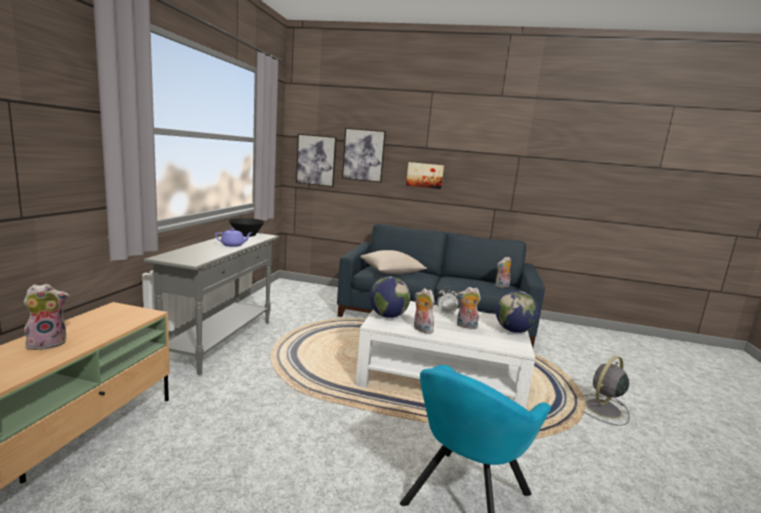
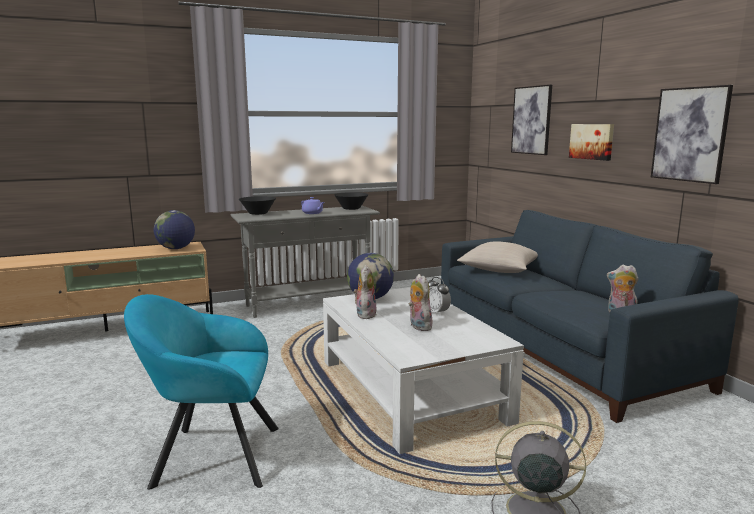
camera: 55 degrees right, 0 degrees up
(48, 343) = (126, 251): plush toy -> none
(178, 253) = (258, 213): none -> black bowl
(316, 160) = (492, 132): picture -> picture (690, 134)
(513, 331) = (461, 346): globe -> globe (176, 248)

